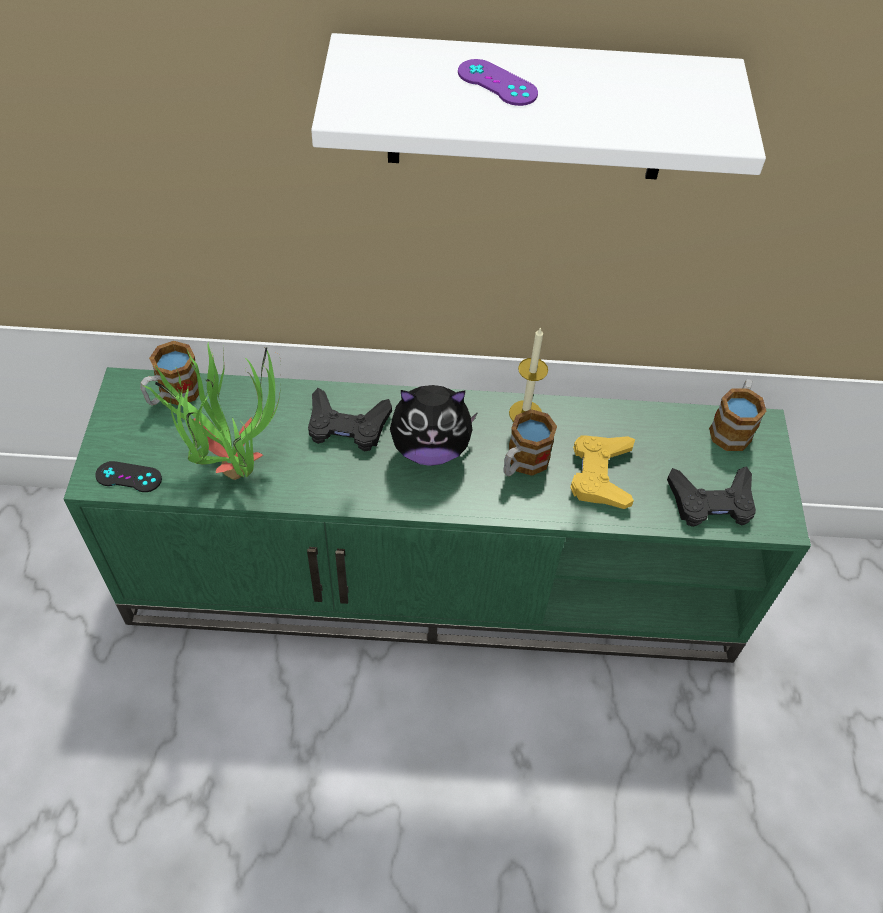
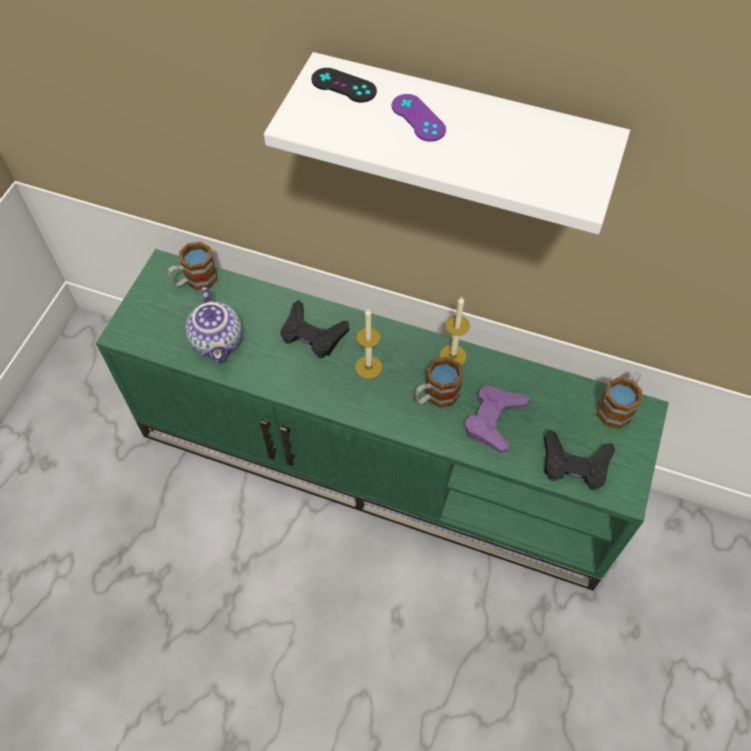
camera: 20 degrees right, 5 degrees up
(128, 477) = (144, 337): black game controller -> black game controller (343, 85)
(230, 461) = (219, 342): potted plant -> teapot
(430, 448) = (368, 367): plush toy -> candle
(601, 474) = (494, 420): yellow game controller -> purple game controller

